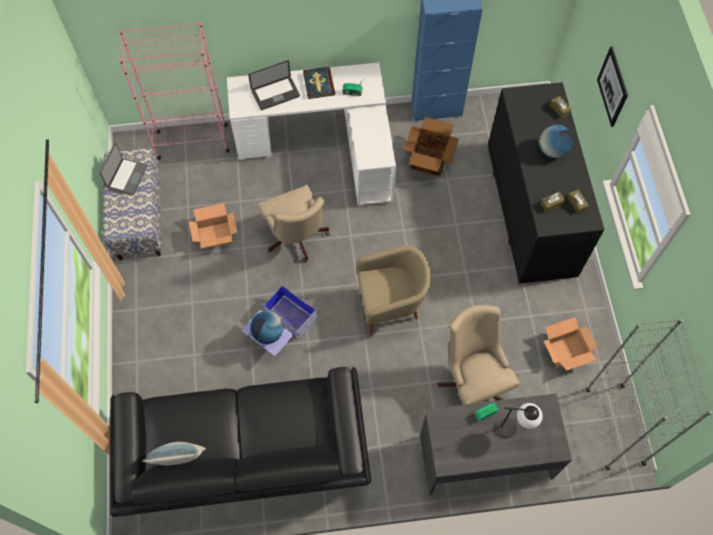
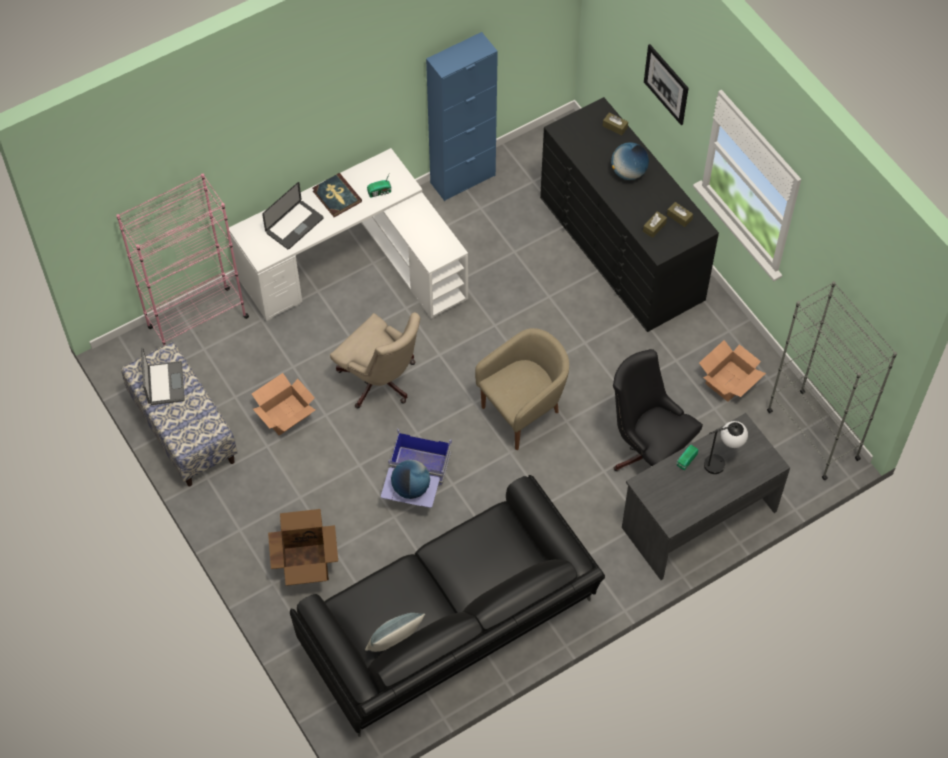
camera: 25 degrees left, 5 degrees down
(429, 160) = (484, 238): cardboard box -> cardboard box (306, 563)
(472, 381) = (648, 451): beige office chair -> black office chair

